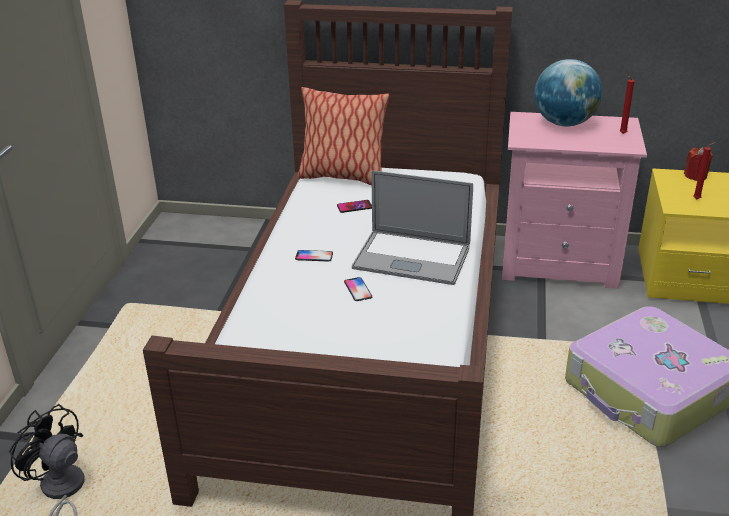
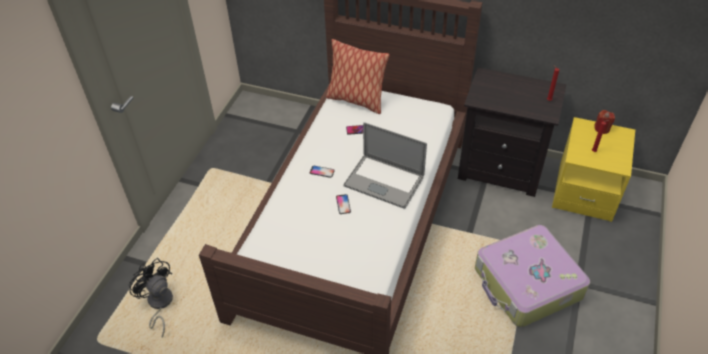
camera: 10 degrees right, 15 degrees up
(559, 263) = (501, 169): pink nightstand -> black nightstand
(564, 123) = (511, 85): globe -> none

